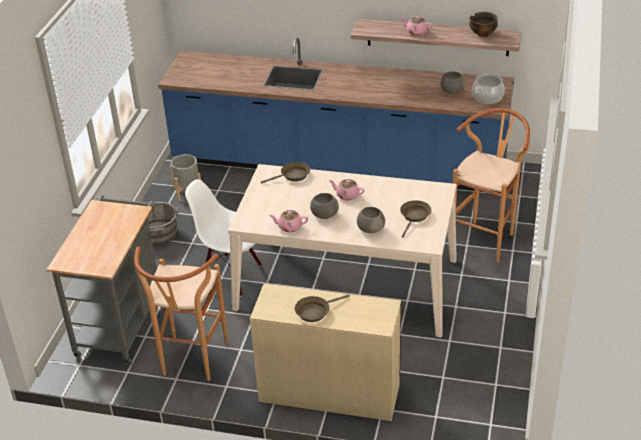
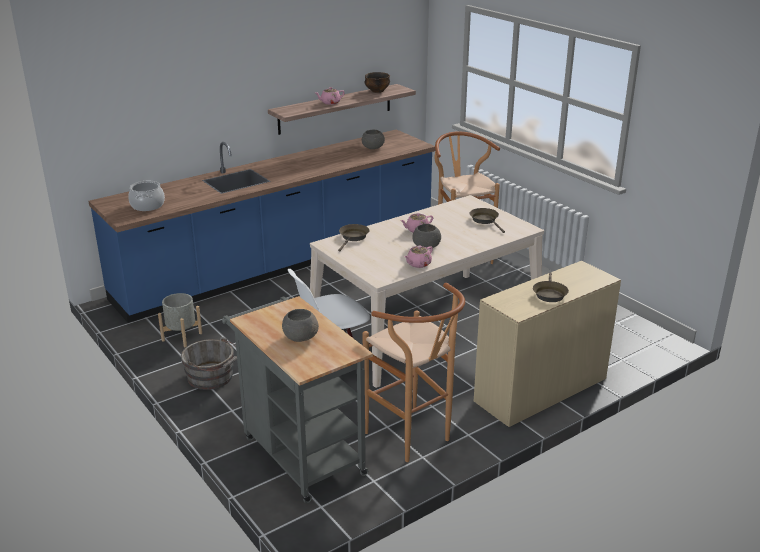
camera: 50 degrees left, 10 degrees down
(371, 228) = (473, 238): grey bowl -> grey bowl (300, 337)
(487, 97) = (403, 143): cooking pot -> cooking pot (148, 205)

